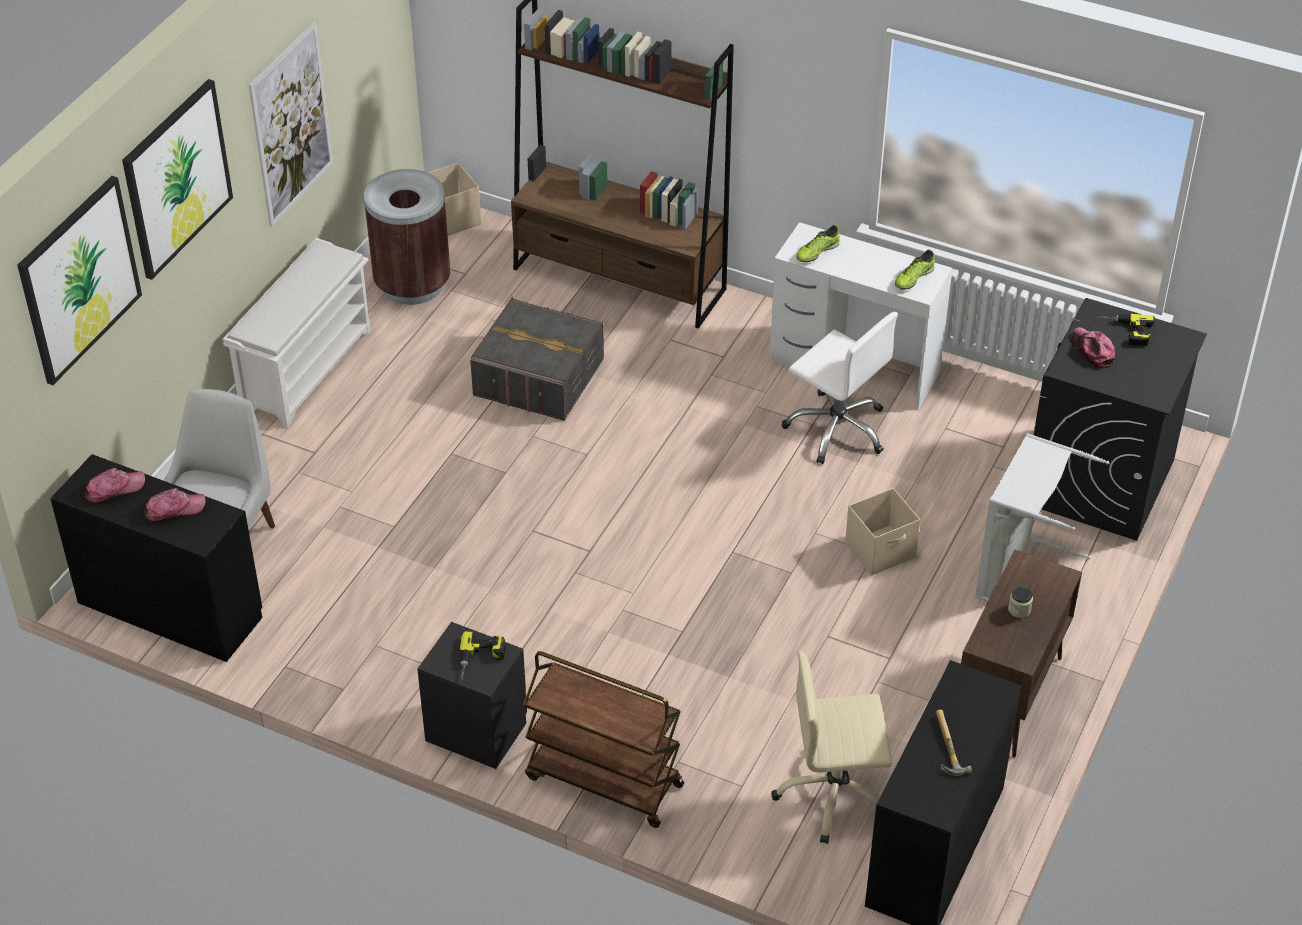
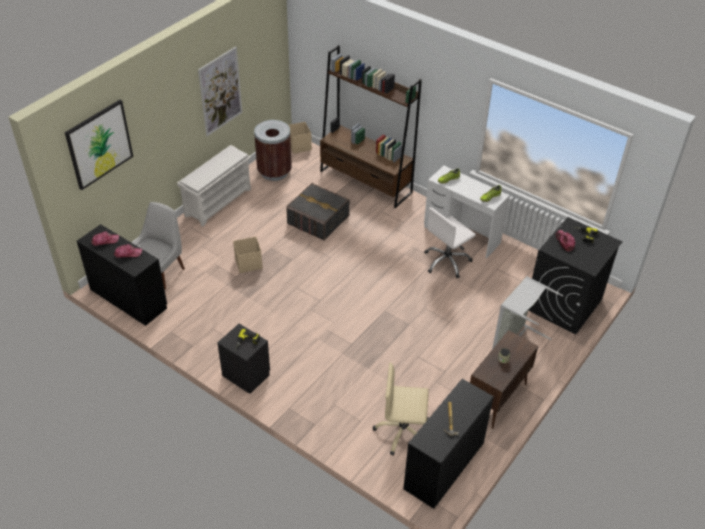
camera: 10 degrees right, 0 degrees up
(177, 178) = (156, 106): picture -> none
(603, 781) = (296, 408): brown cart -> none
(837, 428) = (447, 262): white office chair -> white office chair turned 90 degrees clockwise
(881, 551) = (453, 321): beige storage box -> beige storage box (249, 263)

